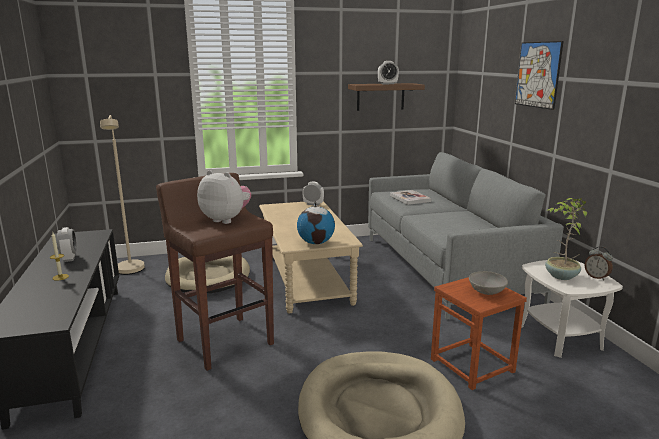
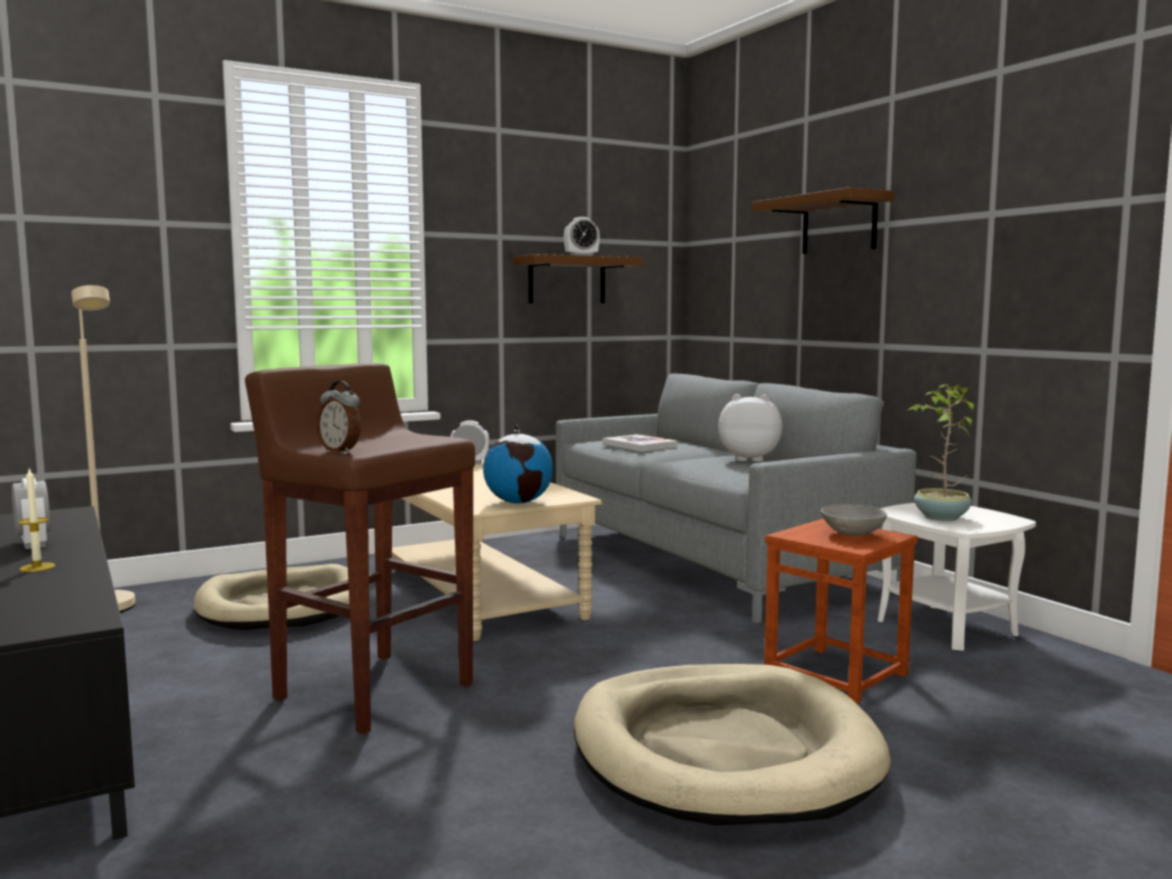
camera: 15 degrees left, 10 degrees down
(226, 219) = (385, 438): plush toy -> plush toy (749, 459)
(538, 74) = (839, 224): picture -> brown shelf
(596, 277) = (992, 515): alarm clock -> alarm clock (341, 451)

